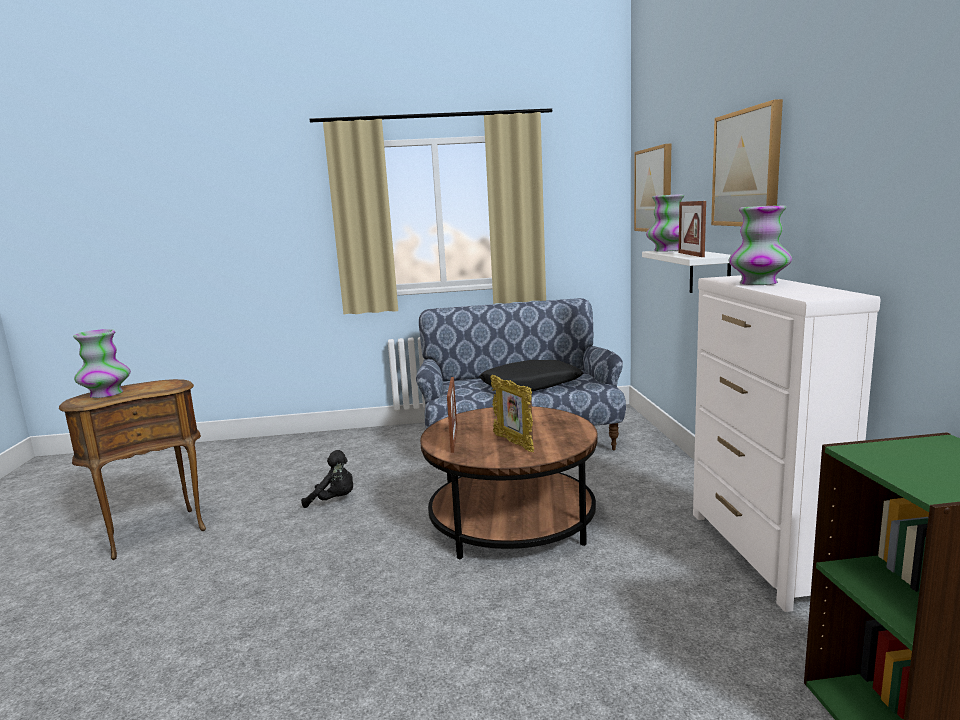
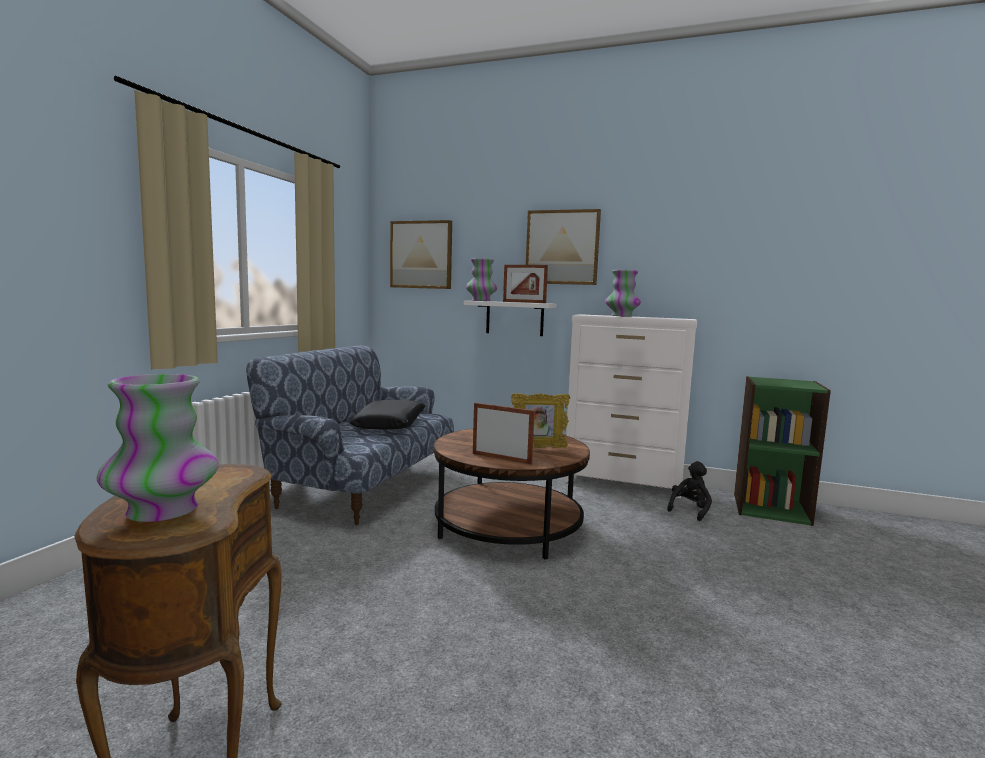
camera: 65 degrees left, 5 degrees down
(334, 500) = (344, 591): black plush toy -> black plush toy (690, 510)

